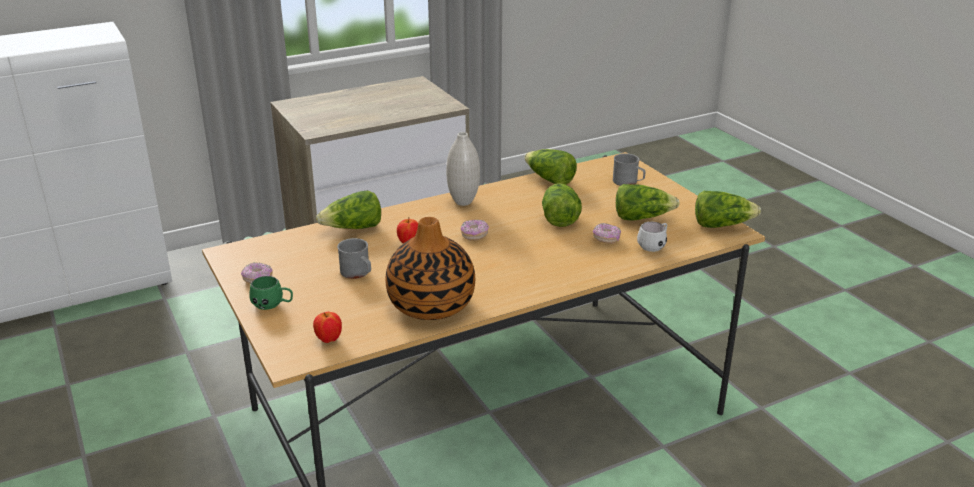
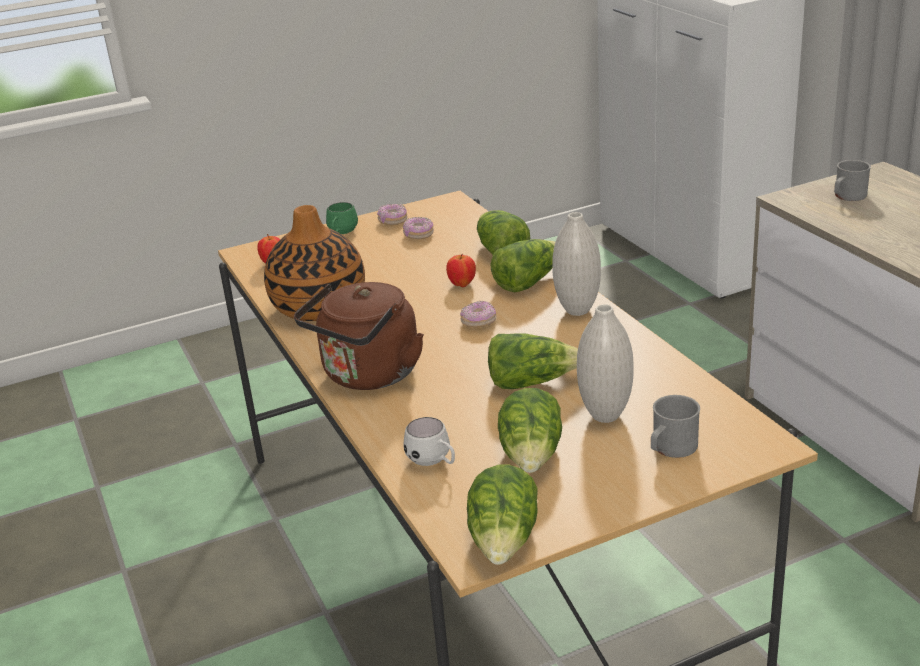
camera: 95 degrees right, 0 degrees up
(358, 273) = (395, 264): grey mug -> grey mug (847, 197)
(549, 179) = (666, 373): lettuce -> lettuce (527, 282)
(549, 274) = (368, 376): none -> brown kettle
(596, 197) = (605, 415): none -> white vase
(606, 239) = (460, 420): donut -> donut (418, 235)

